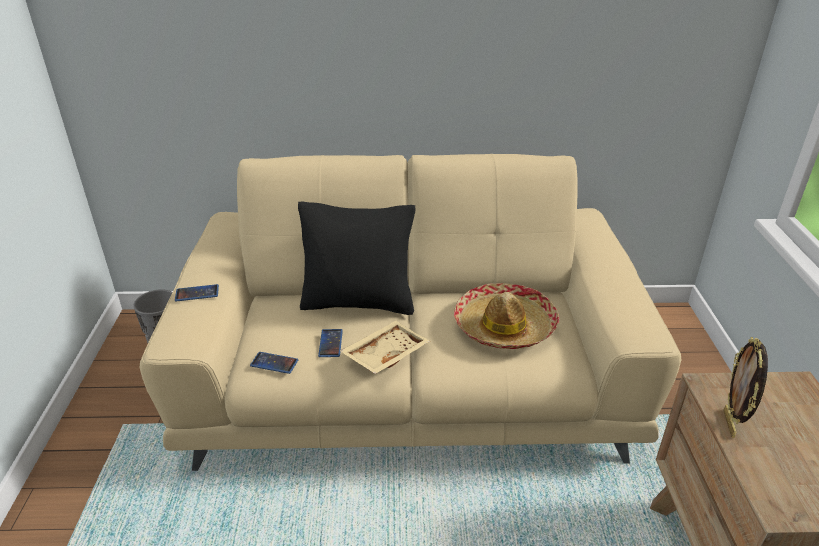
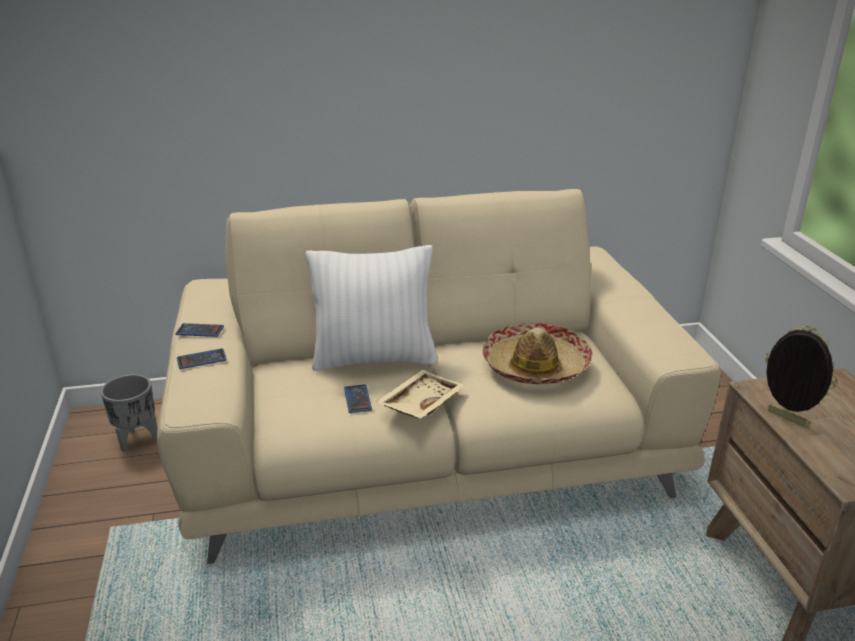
camera: 10 degrees left, 5 degrees down
(274, 363) = (302, 424): phone -> phone (200, 331)
(358, 303) = (374, 358): black pillow -> white pillow
(730, 424) = (786, 419): picture frame -> picture frame turned 135 degrees clockwise

